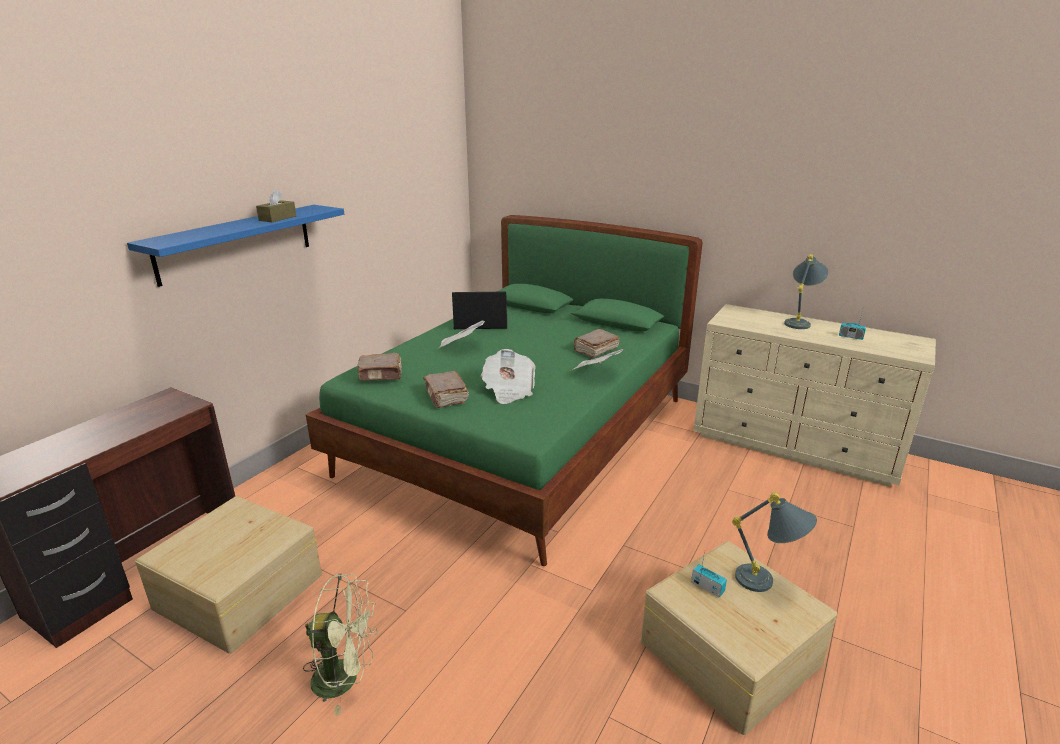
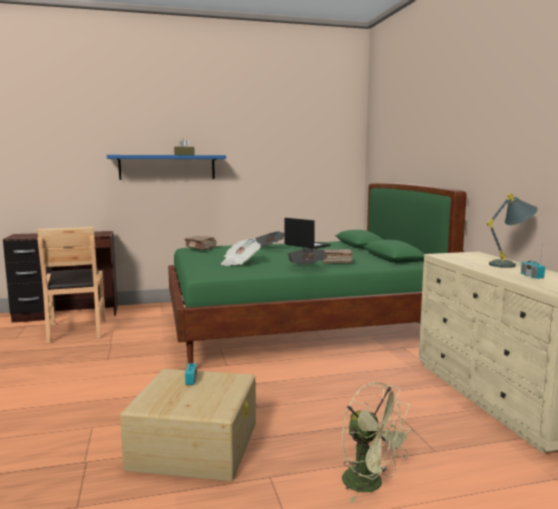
camera: 45 degrees right, 15 degrees down
(238, 591) = (76, 330): beige storage box -> brown chair
(345, 678) = (49, 365): green fan -> green fan (370, 484)
(446, 397) = (206, 258): brown book -> none
(768, 583) = (225, 394): grey table lamp -> none

